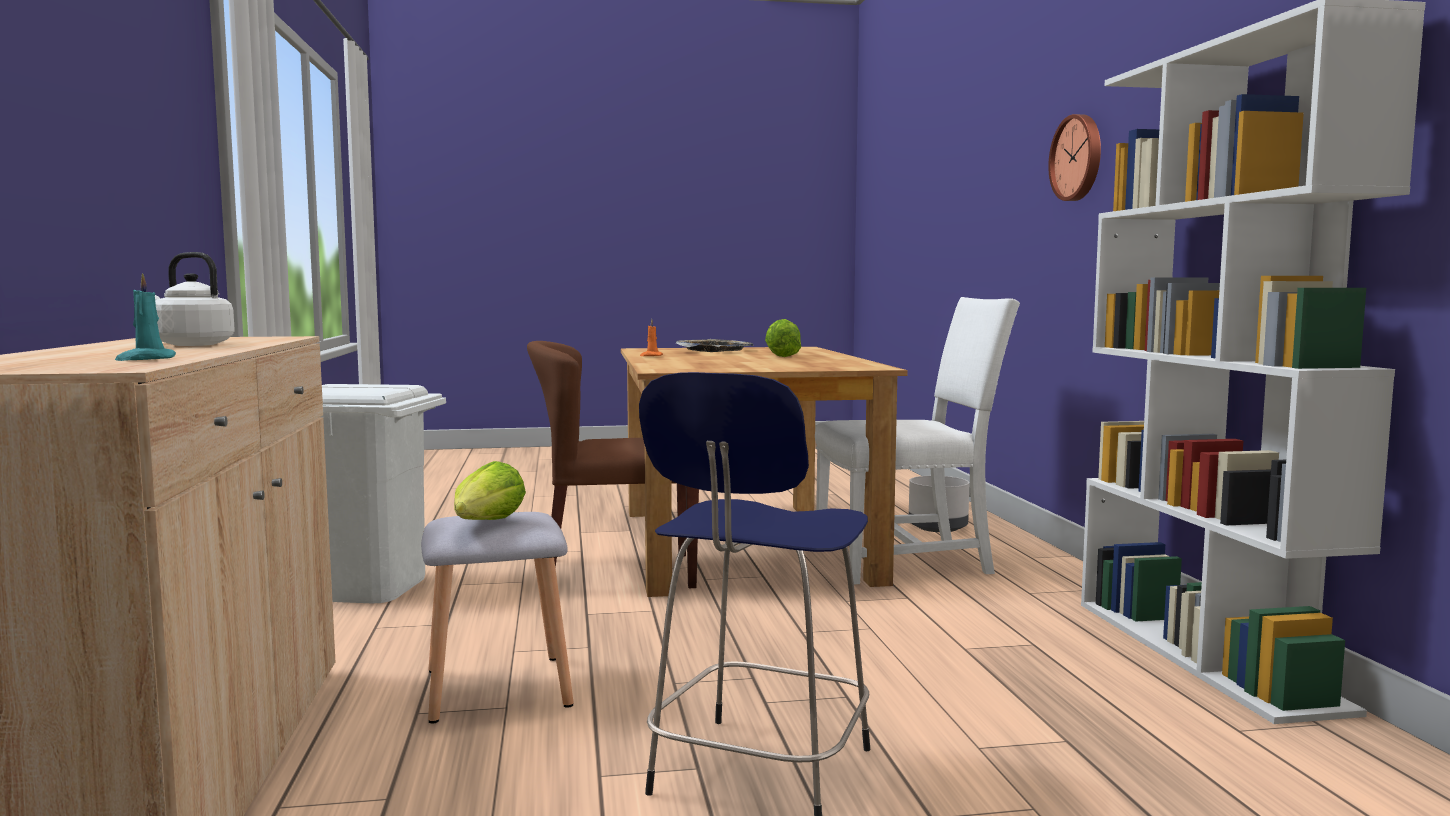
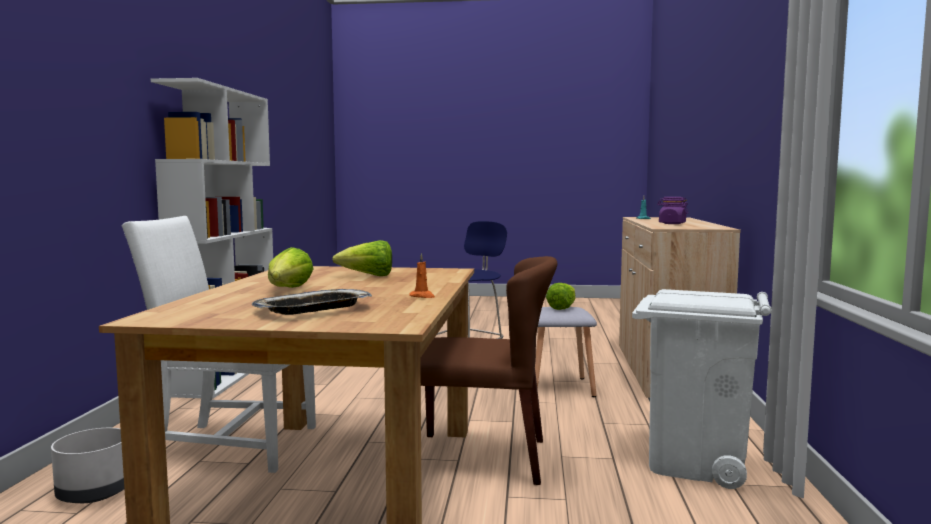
camera: 165 degrees left, 0 degrees up
(190, 344) = (672, 223): white kettle -> purple jar
(746, 363) = (368, 276): none -> lettuce
(1078, 158) = (58, 92): wall clock -> none

